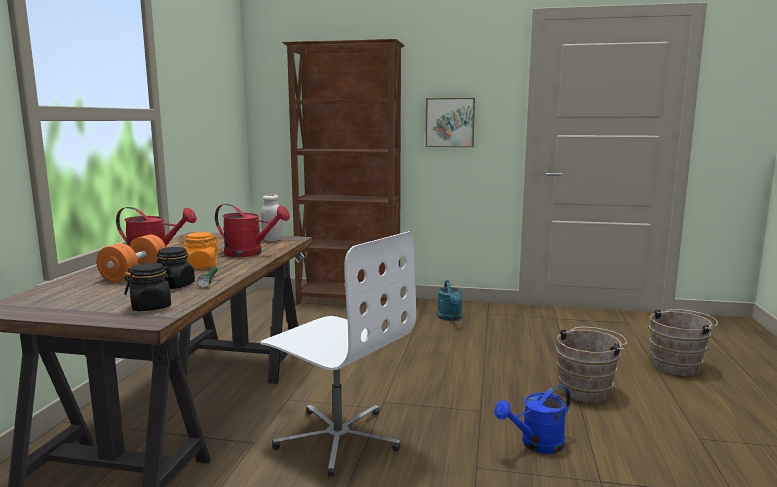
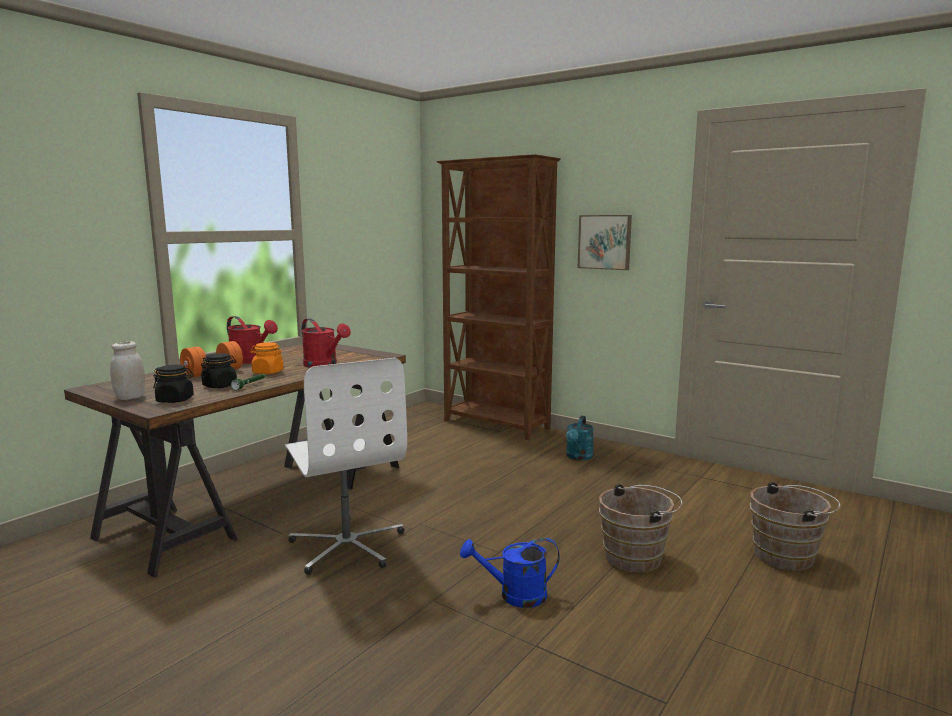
camera: 25 degrees right, 0 degrees up
(272, 239) = (366, 354): white jar -> white jar (130, 397)

